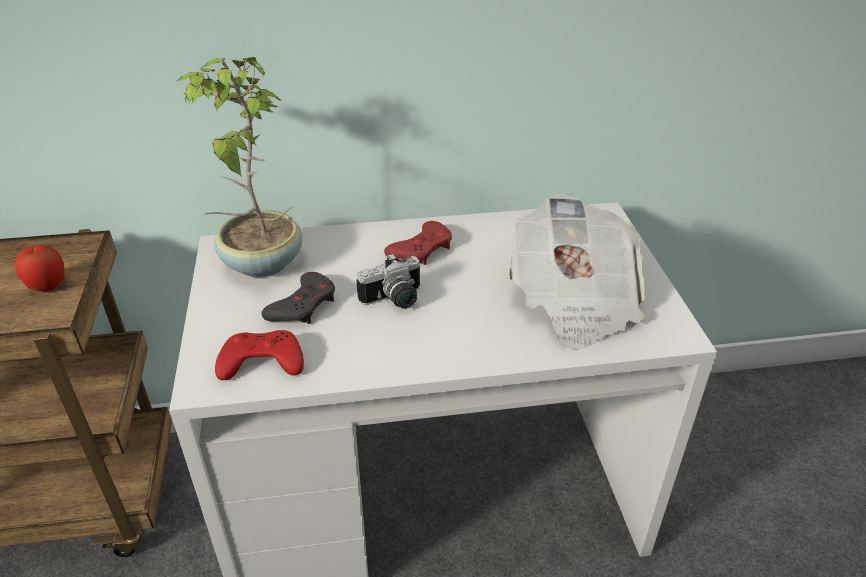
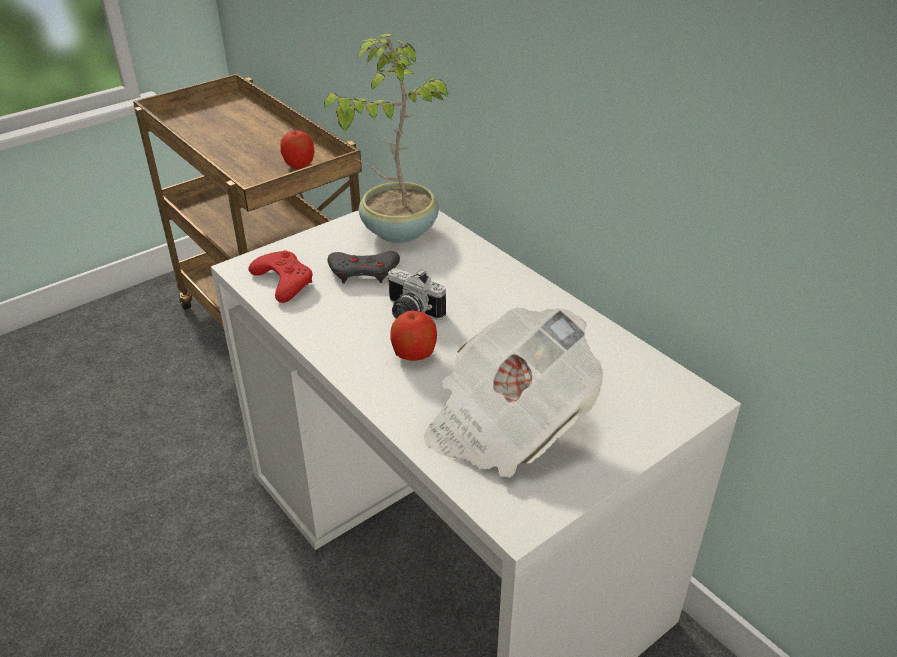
camera: 60 degrees right, 0 degrees up
(421, 249) = (499, 300): red game controller -> none
(454, 318) = (414, 354): none -> apple

